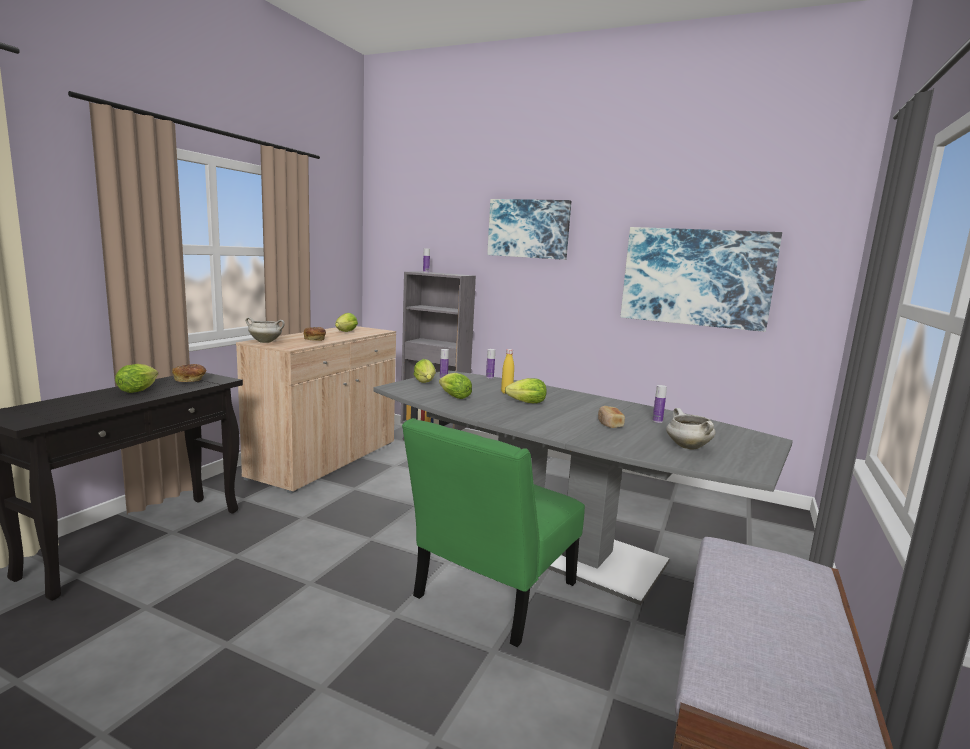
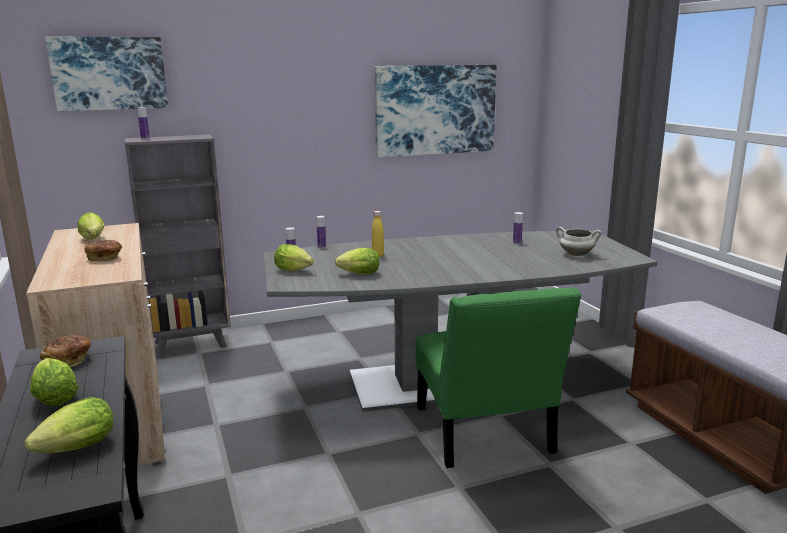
camera: 45 degrees left, 5 degrees up
(266, 342) = (64, 279): white cooking pot -> none
(524, 403) = (416, 260): lettuce -> lettuce (73, 450)
(528, 229) = (265, 73): picture -> picture (109, 73)
(609, 424) = (504, 255): bread -> none

